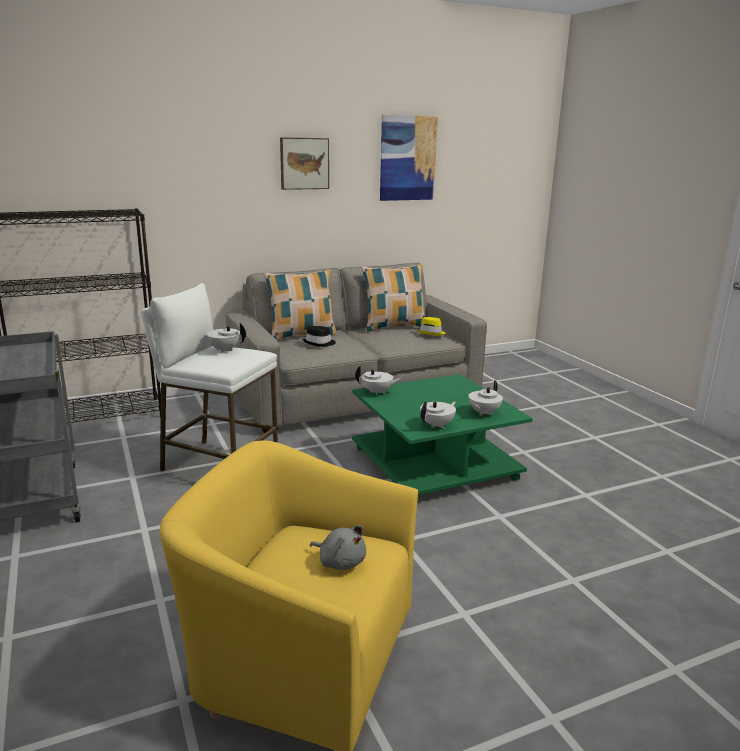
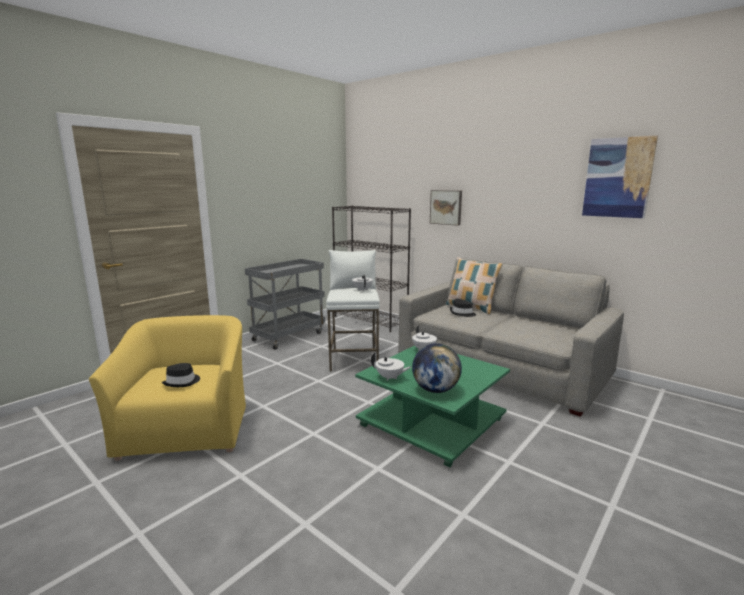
camera: 65 degrees right, 5 degrees down
(304, 163) = (516, 182): picture -> picture (446, 207)
(340, 562) = (182, 382): grey plush toy -> black hat
(394, 326) = (546, 324): pillow -> none
(431, 333) = (556, 336): yellow hat -> none
(483, 413) = (435, 390): white teapot -> globe

